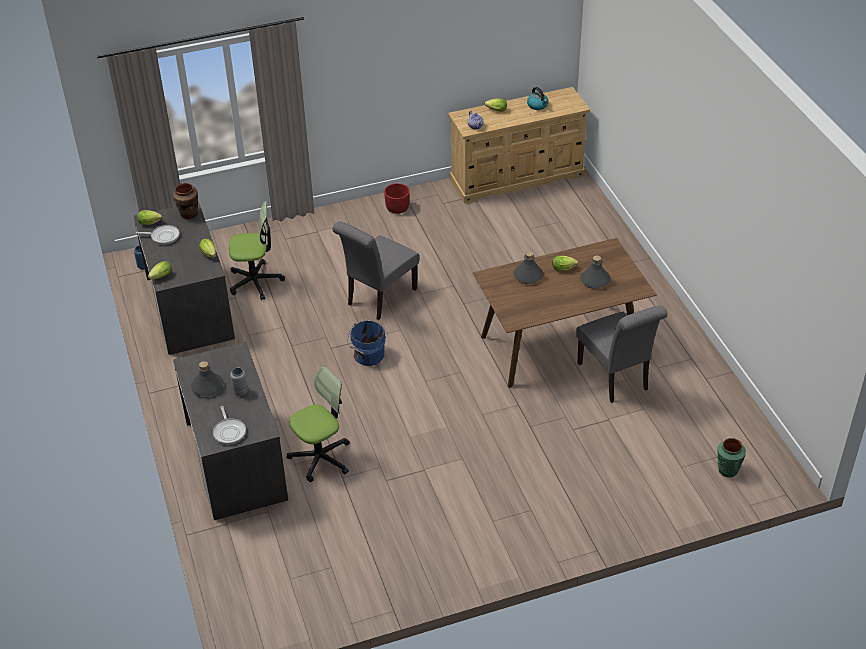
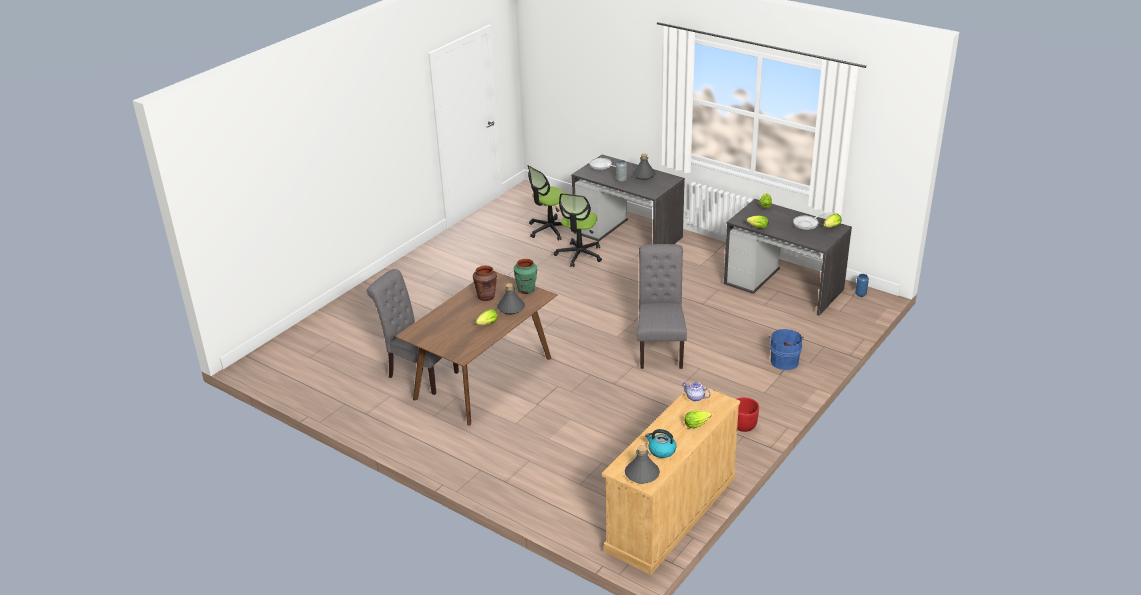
camera: 145 degrees right, 10 degrees down
(189, 214) = (816, 242): brown vase -> brown vase (486, 297)
(255, 281) = (766, 320): office chair -> office chair (549, 229)
(367, 356) = (619, 312): blue bucket -> blue bucket (784, 360)
(594, 280) = (454, 325): grey bottle -> grey bottle (642, 474)
(727, 470) = (297, 352): green vase -> green vase (526, 290)

